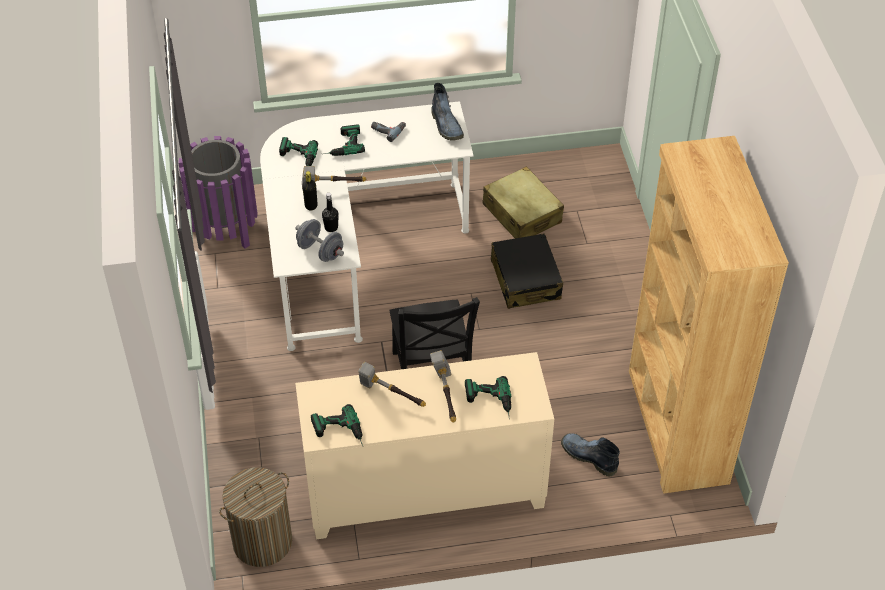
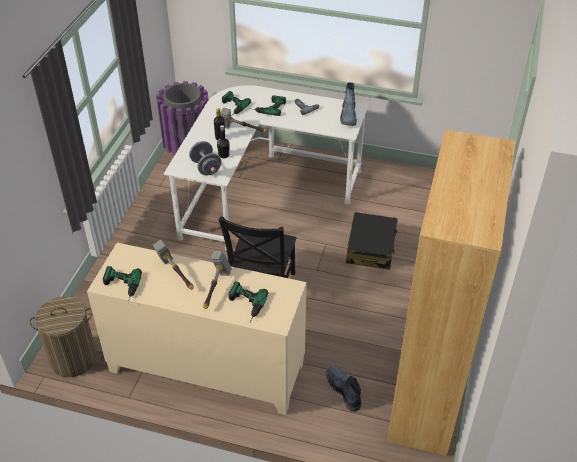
camera: 25 degrees right, 5 degrees down
(522, 213) = (395, 204): beige suitcase -> none

